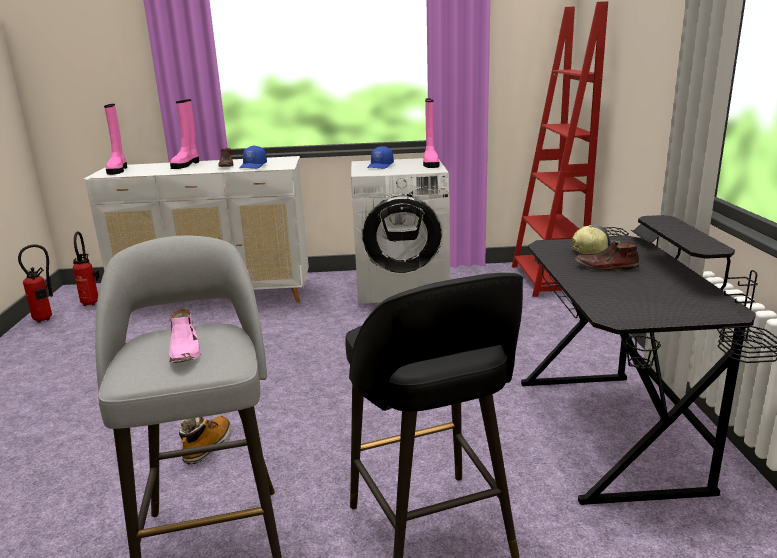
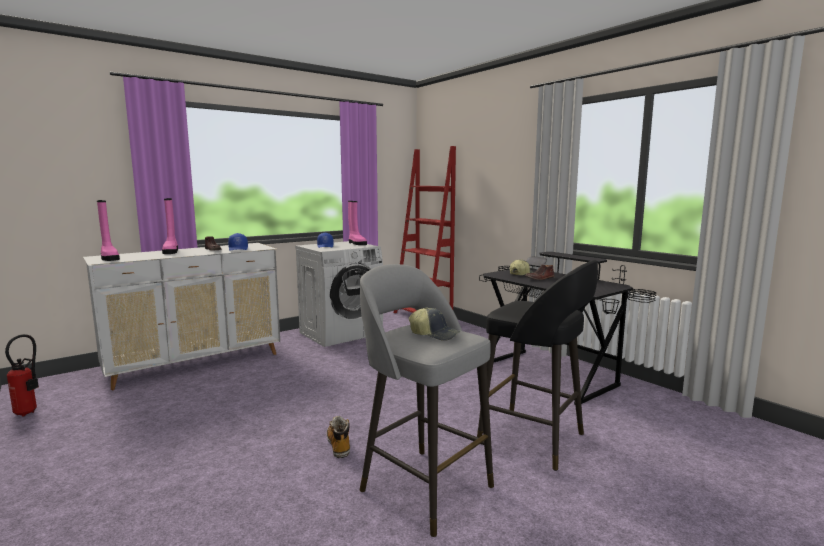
camera: 35 degrees left, 10 degrees down
(92, 302) = (66, 390): fire extinguisher -> none
(185, 351) = (434, 334): pink shoe -> cap

